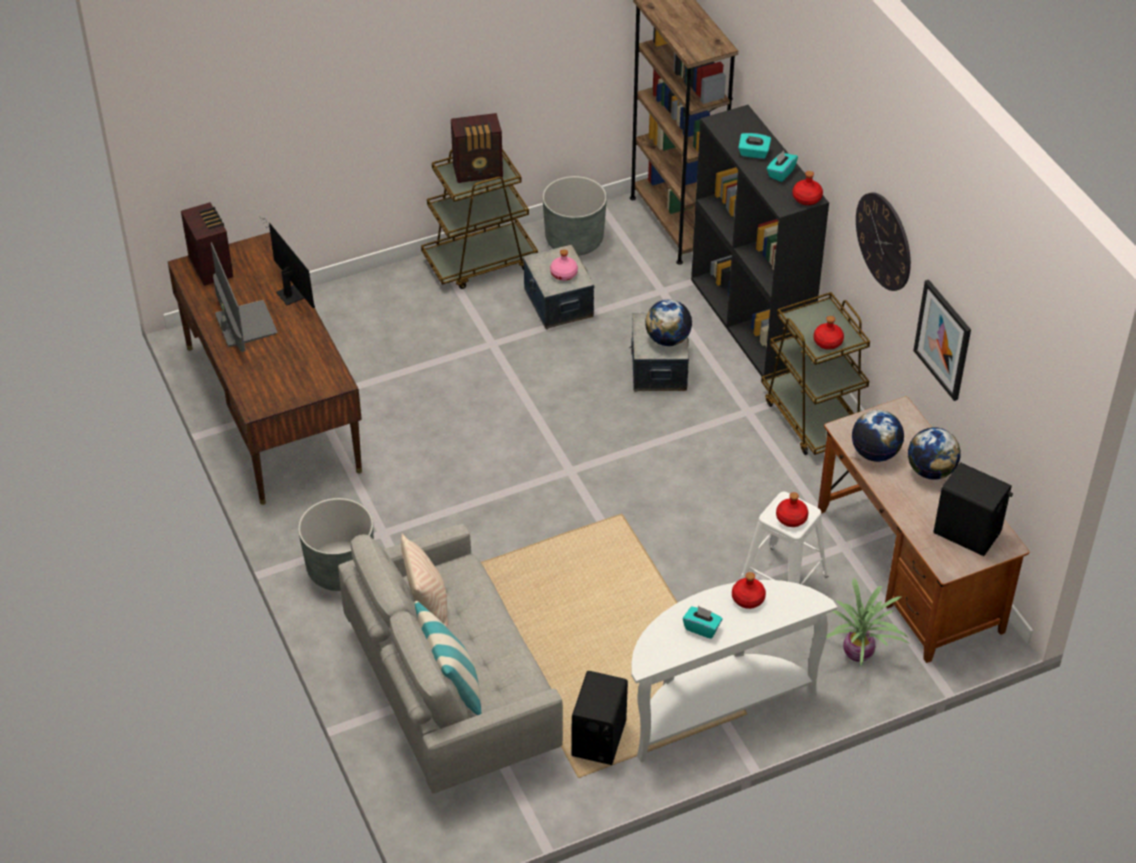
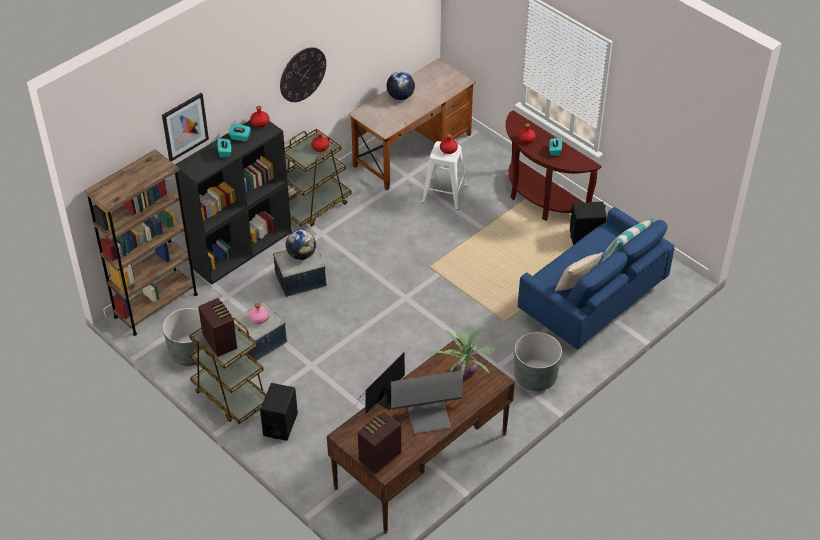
camera: 110 degrees left, 0 degrees up
(244, 325) = (428, 415): monitor -> monitor turned 150 degrees counterclockwise
(451, 692) = (592, 301): grey sofa -> blue sofa
(716, 706) = (540, 200): white console table -> brown console table
(859, 652) = (476, 158): potted plant -> potted plant (465, 371)
(875, 453) = (398, 117): globe -> none
(943, 339) = (355, 57): picture -> picture (184, 126)
(967, 532) = (437, 78): black speaker -> black speaker (280, 424)

